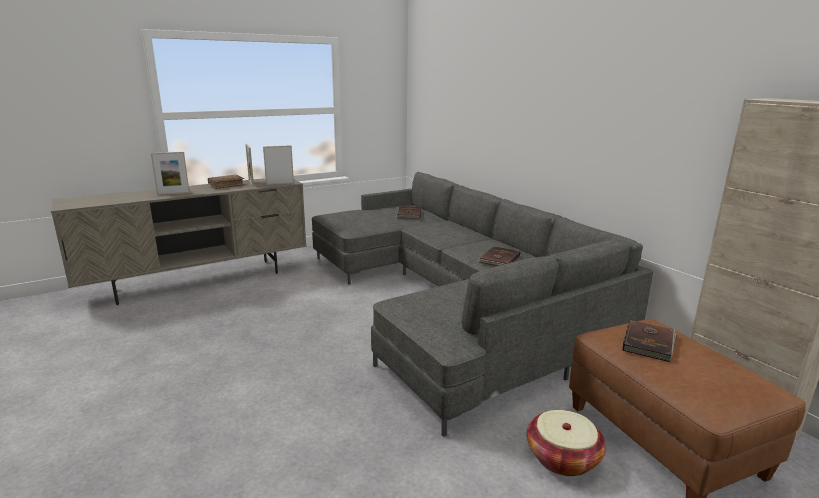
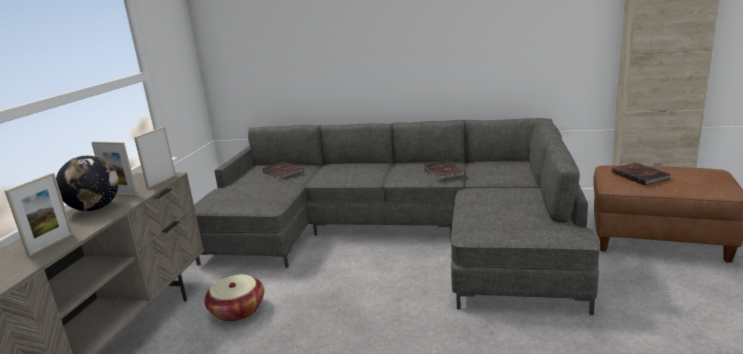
camera: 45 degrees left, 0 degrees up
(226, 185) = (95, 208): brown book -> globe
(562, 458) = (653, 279): basket -> basket (237, 310)

